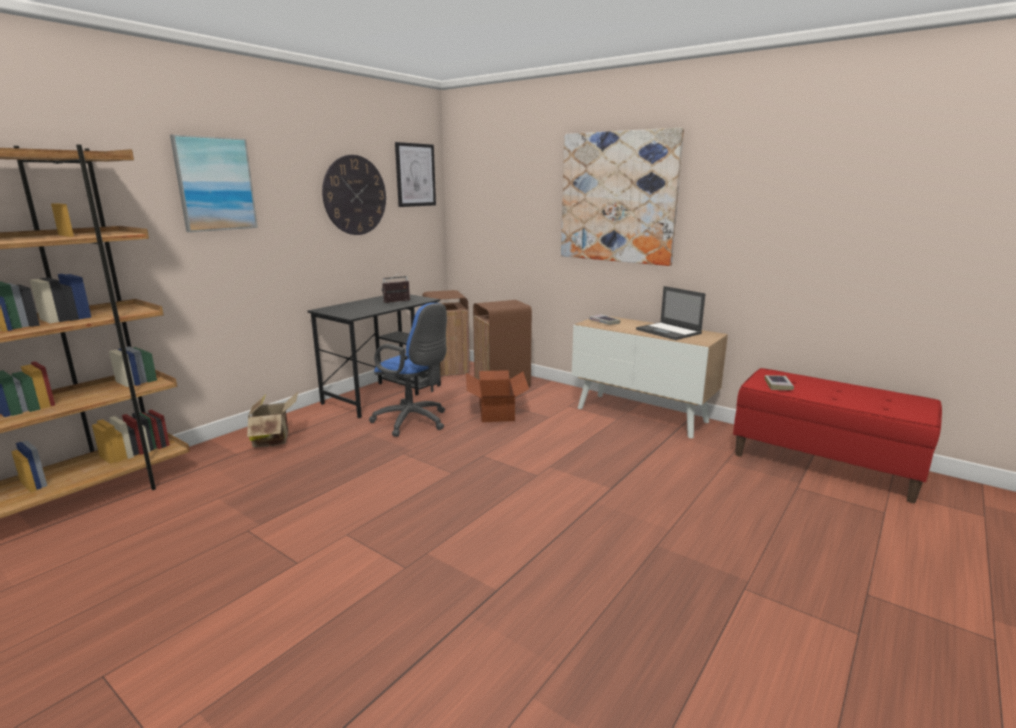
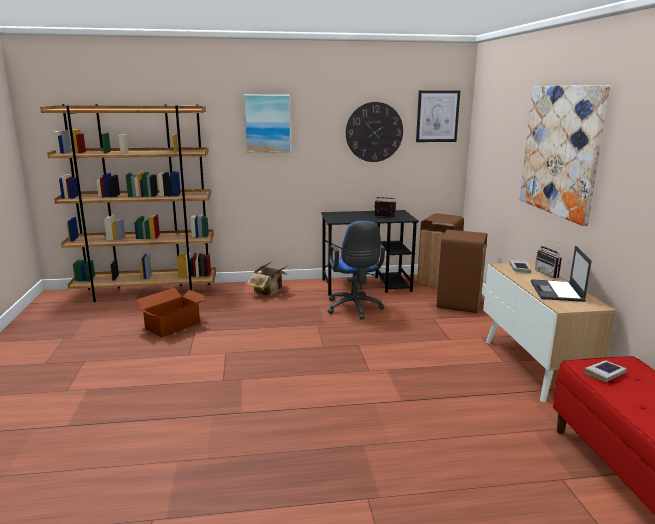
camera: 45 degrees right, 0 degrees up
(497, 411) = (419, 321): cardboard box -> cardboard box (173, 326)
(632, 321) = (549, 274): none -> radio

